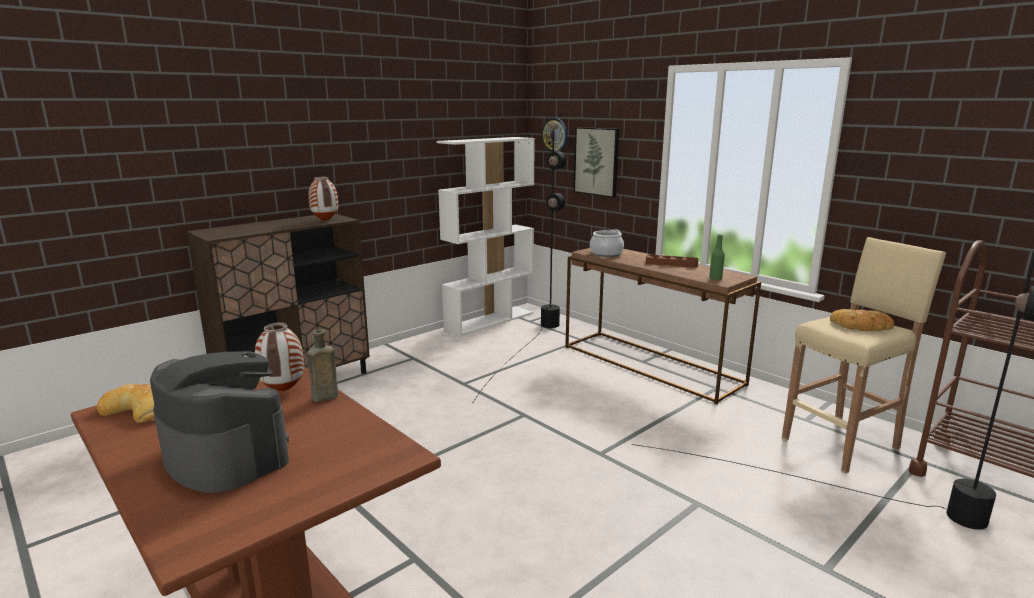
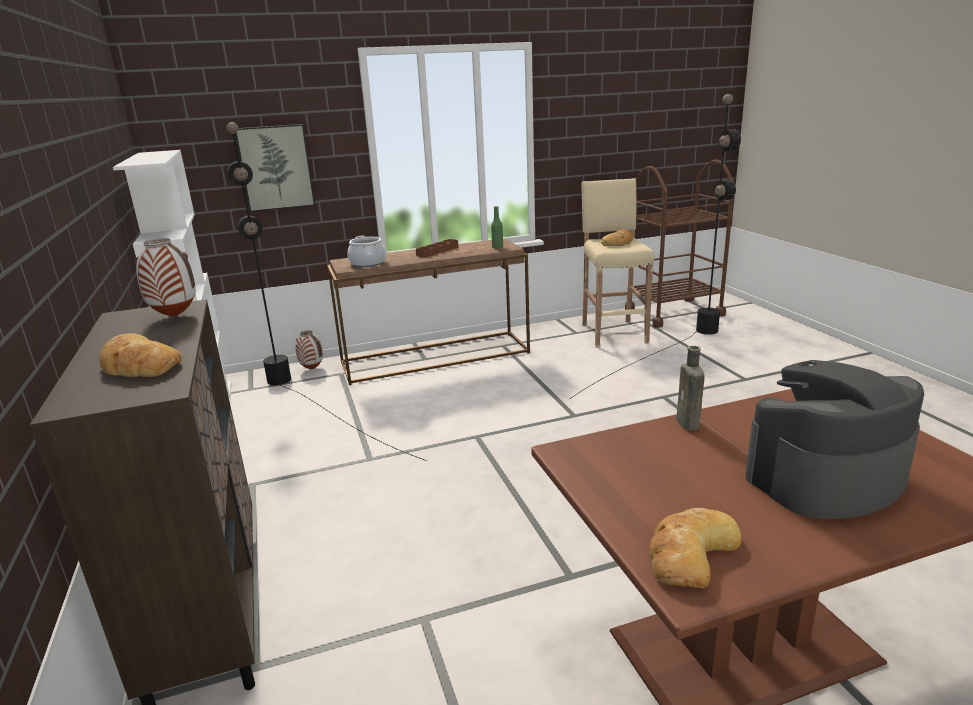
camera: 65 degrees left, 5 degrees up
(250, 229) = (139, 366): none -> bread
(284, 391) = (662, 446): vase -> vase (312, 369)
(555, 135) = (193, 143): wall clock -> none

